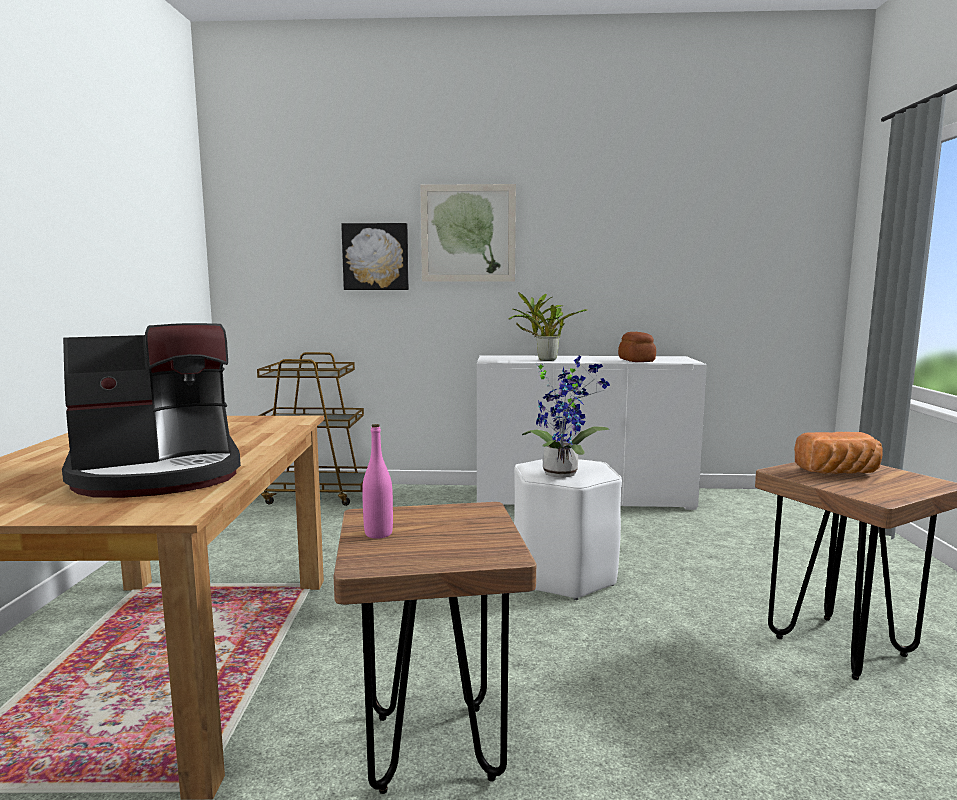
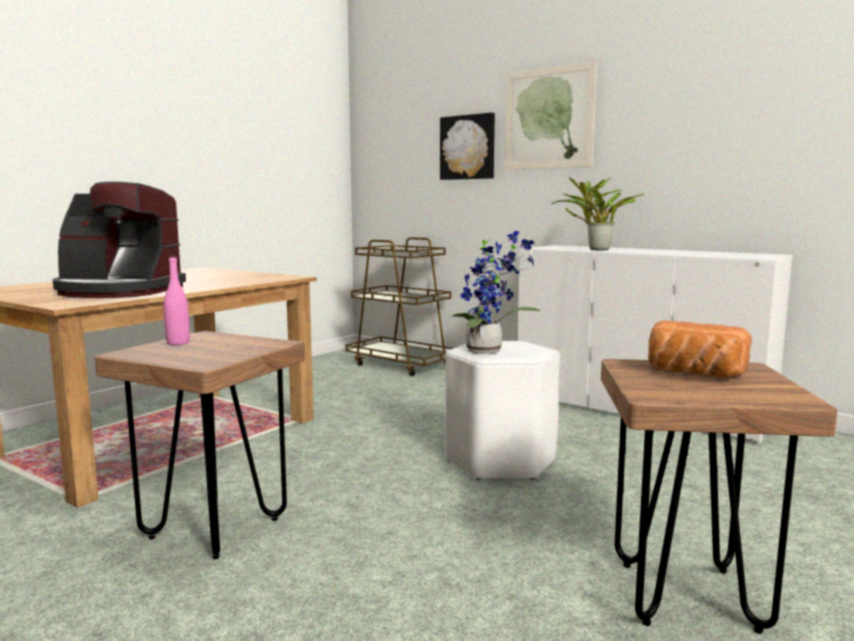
camera: 35 degrees right, 0 degrees up
(636, 360) = (699, 254): bread -> none

